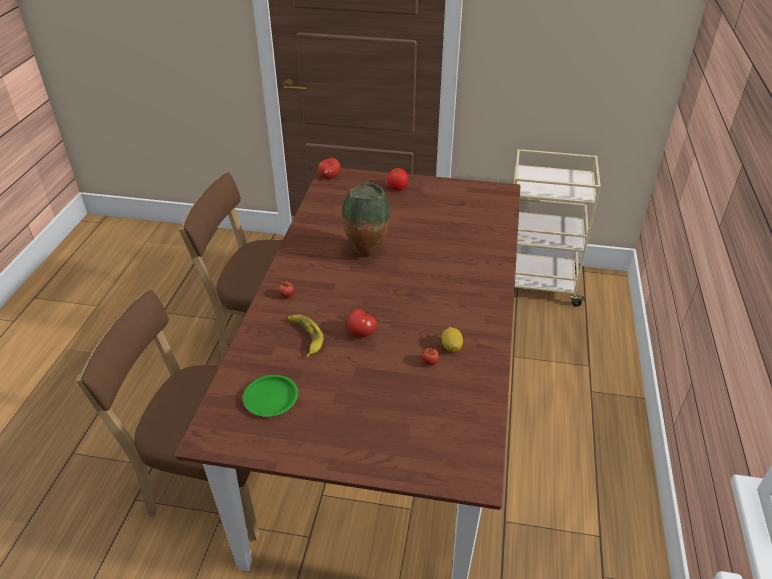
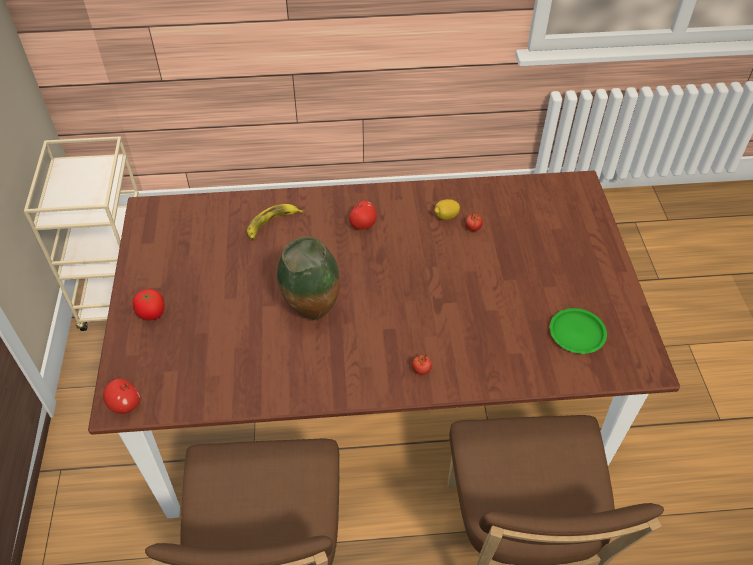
camera: 105 degrees left, 10 degrees up
(305, 336) = (481, 331): banana -> banana (272, 224)
(361, 333) = (455, 286): apple -> apple (363, 225)

